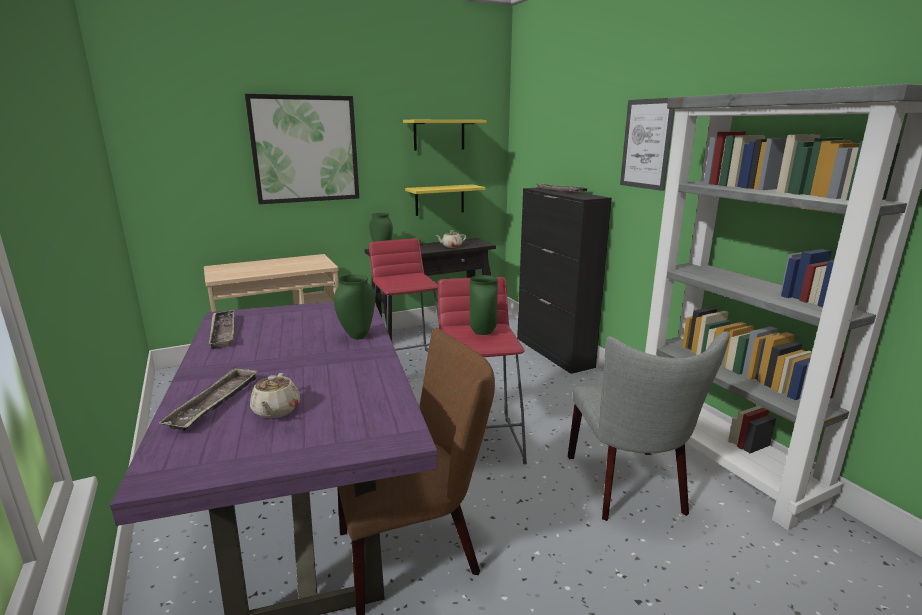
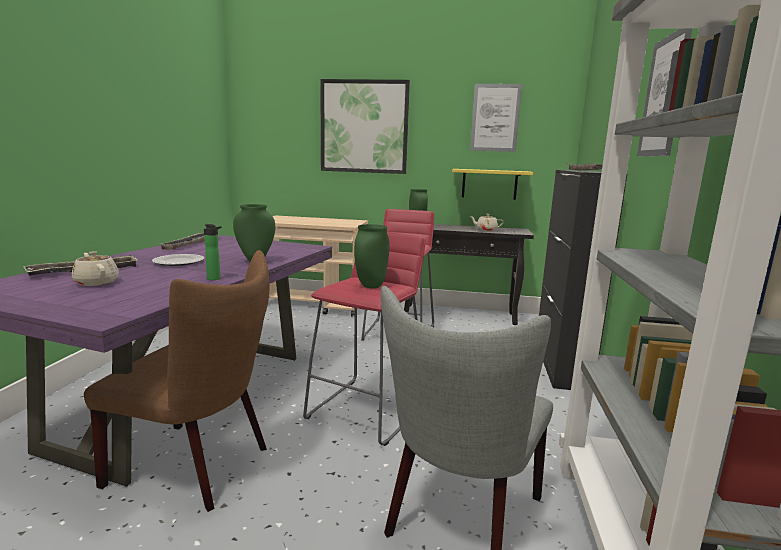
camera: 35 degrees right, 5 degrees down
(276, 411) = (96, 282): beige teapot -> beige teapot turned 105 degrees clockwise
(283, 359) = (178, 262): none -> plate
(377, 367) = (215, 279): none -> bottle
(439, 135) = (495, 118): yellow shelf -> picture

